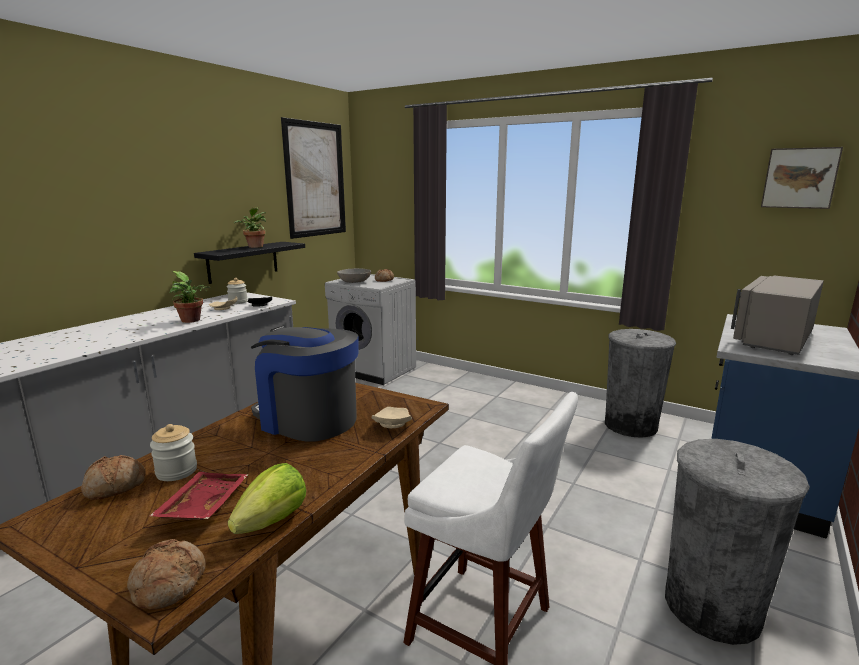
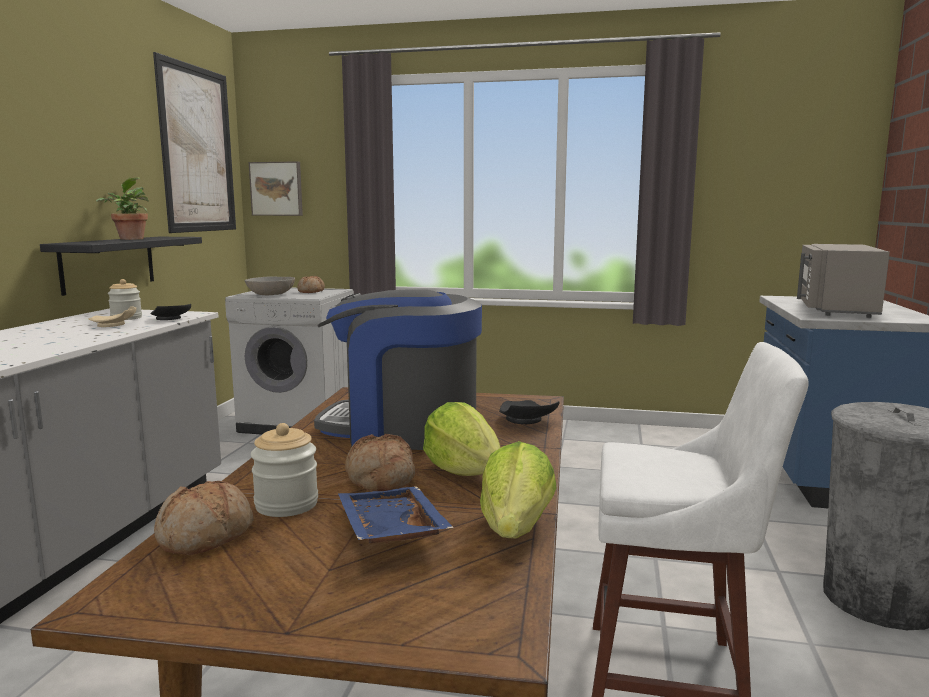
camera: 20 degrees left, 5 degrees down
(168, 583) = (468, 617): bread -> bread (379, 478)
(192, 320) = (81, 339): potted plant -> none
(203, 505) = (388, 531): red tray -> blue tray
(300, 464) = (464, 471): none -> lettuce
(391, 425) = (525, 421): beige plate -> black plate
(630, 425) = (663, 443): grey trash can -> none
(799, 178) = (811, 144): picture -> picture (277, 189)

